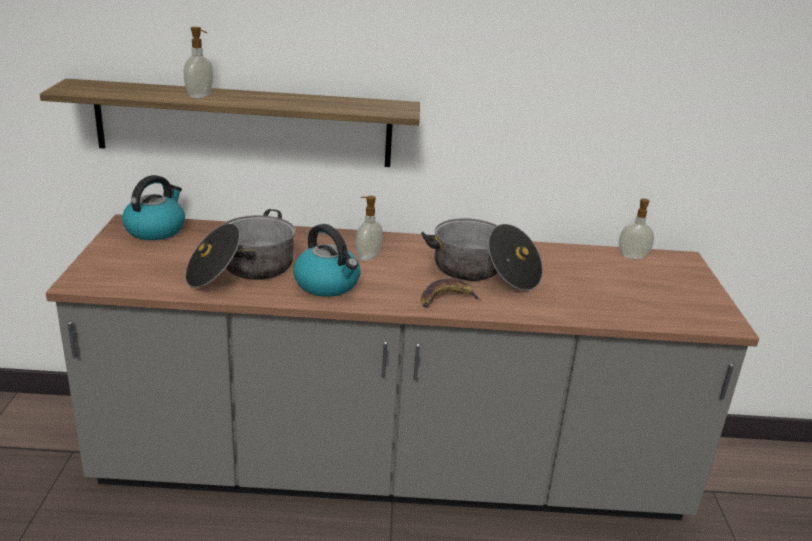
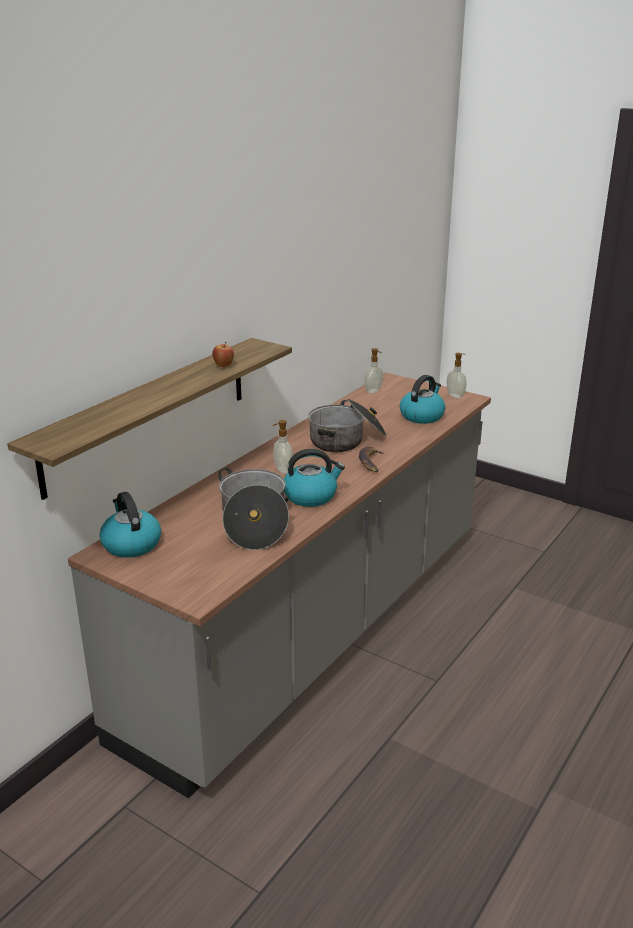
camera: 55 degrees left, 0 degrees up
(200, 96) = (148, 399): soap dispenser -> soap dispenser (456, 395)
(319, 104) = (224, 366): none -> apple
(616, 301) = (422, 416): none -> kettle

